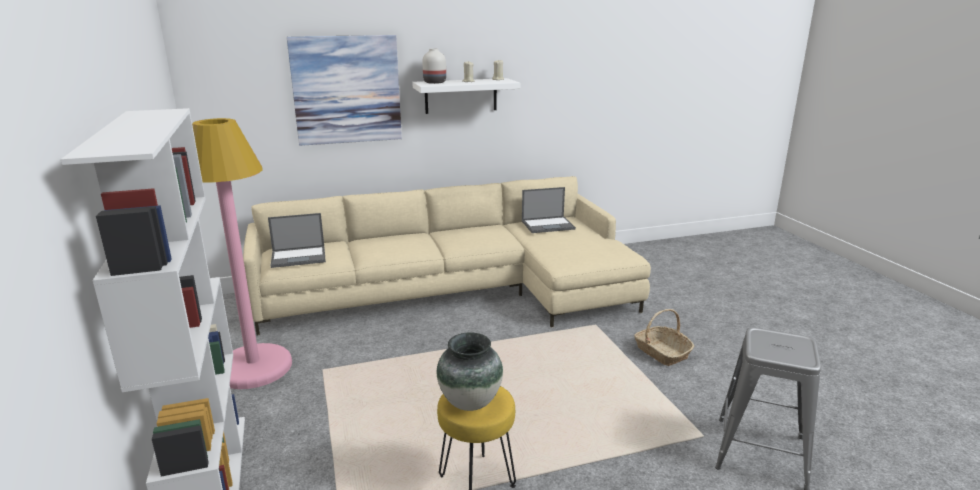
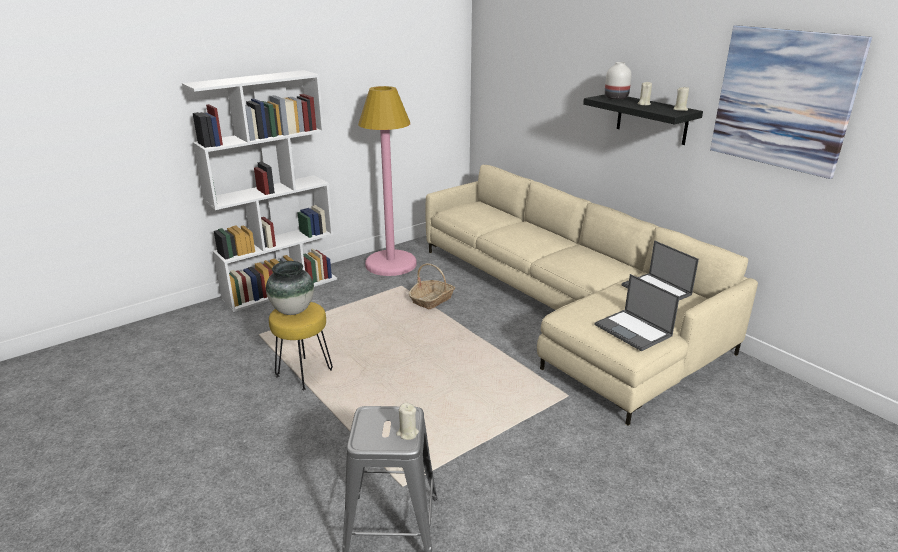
camera: 70 degrees right, 5 degrees up
(299, 257) = (467, 211): laptop -> laptop (634, 330)
(346, 90) = (562, 89): picture -> picture (783, 99)
(461, 96) = (652, 119): white shelf -> black shelf
(661, 352) = (545, 448): basket -> basket (432, 300)
(789, 338) = (407, 433): none -> beige candle

